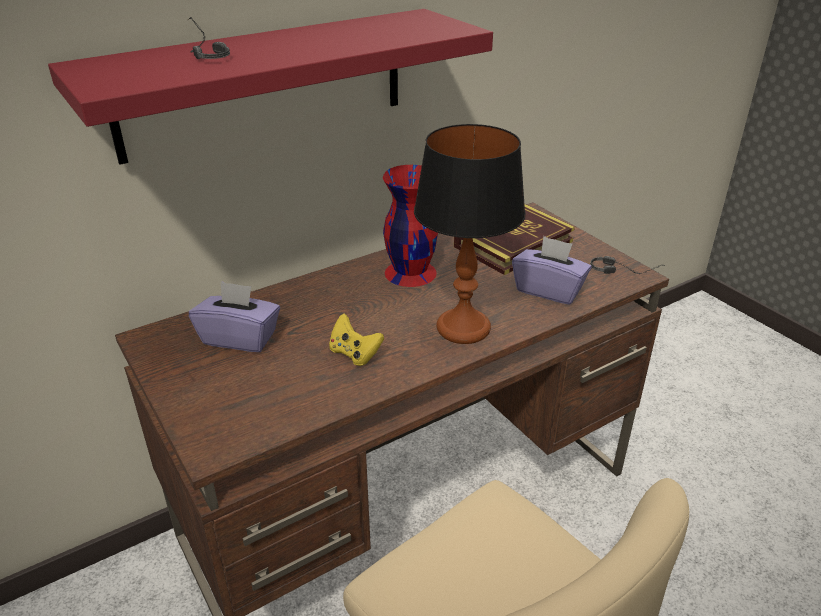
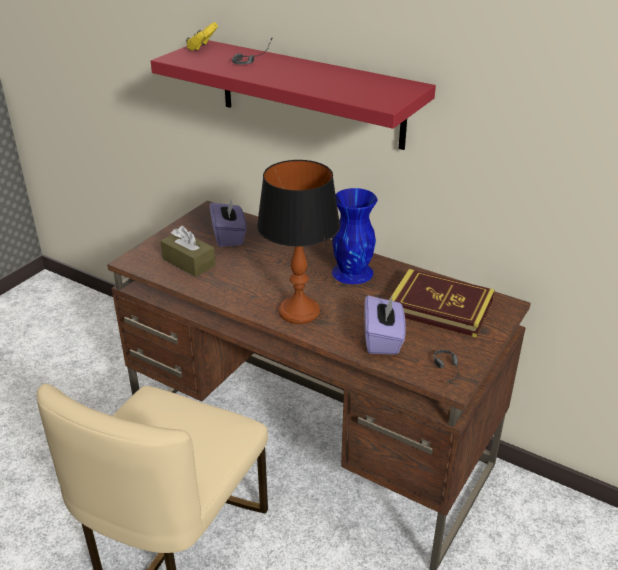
camera: 65 degrees right, 0 degrees up
(274, 390) = (189, 262): none -> brown tissue box
(354, 354) = (240, 278): yellow game controller -> yellow game controller (202, 48)
(409, 272) = (352, 272): red vase -> blue vase

